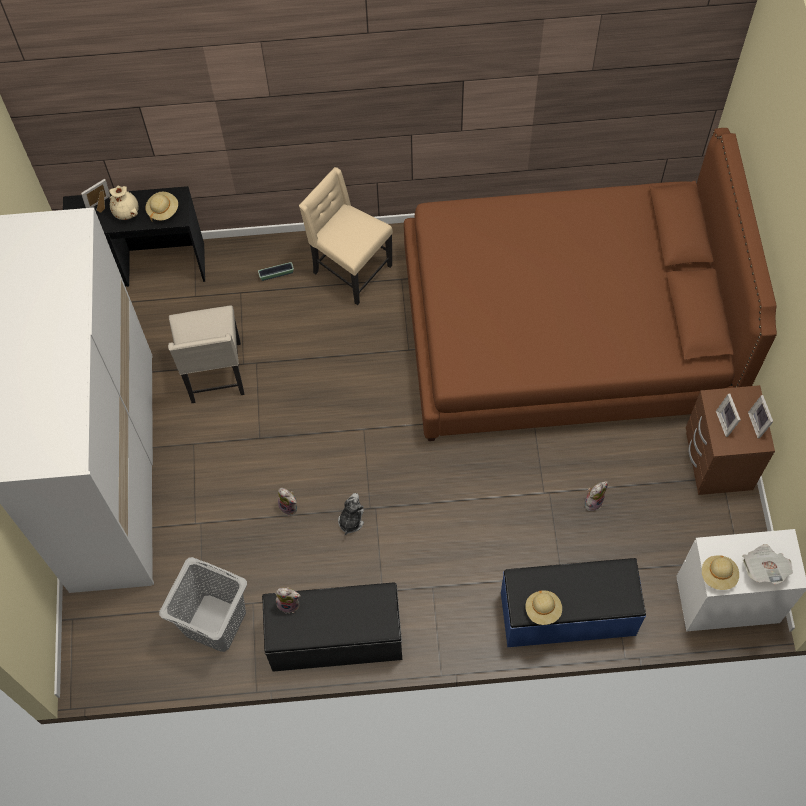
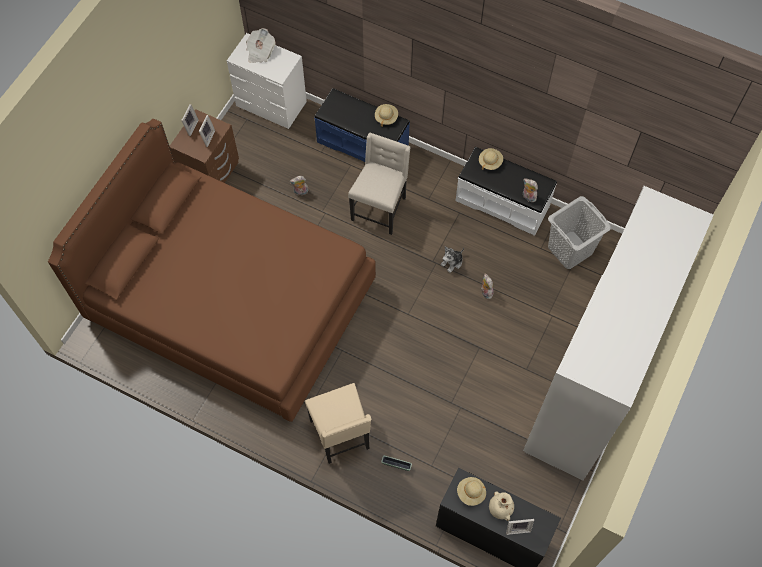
camera: 150 degrees left, 0 degrees up
(215, 374) = (485, 411): beige chair -> beige chair (380, 208)
(335, 638) = (502, 202): black bench -> white bench
(718, 575) = (287, 61): beige hat -> beige hat (490, 162)

